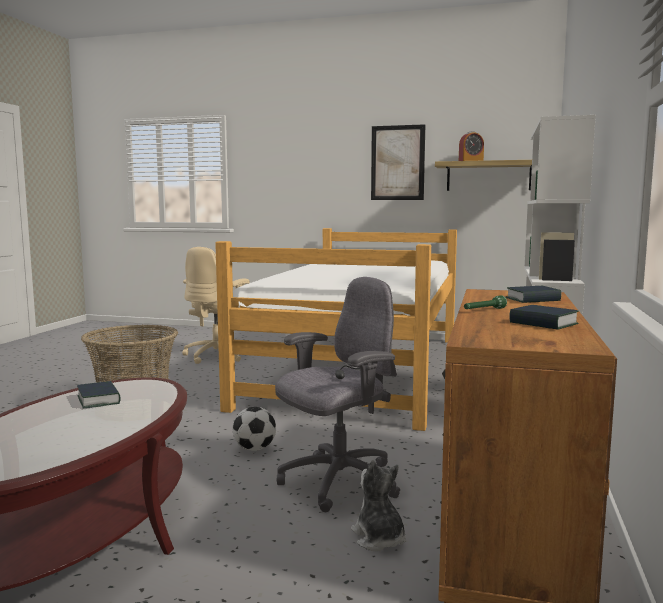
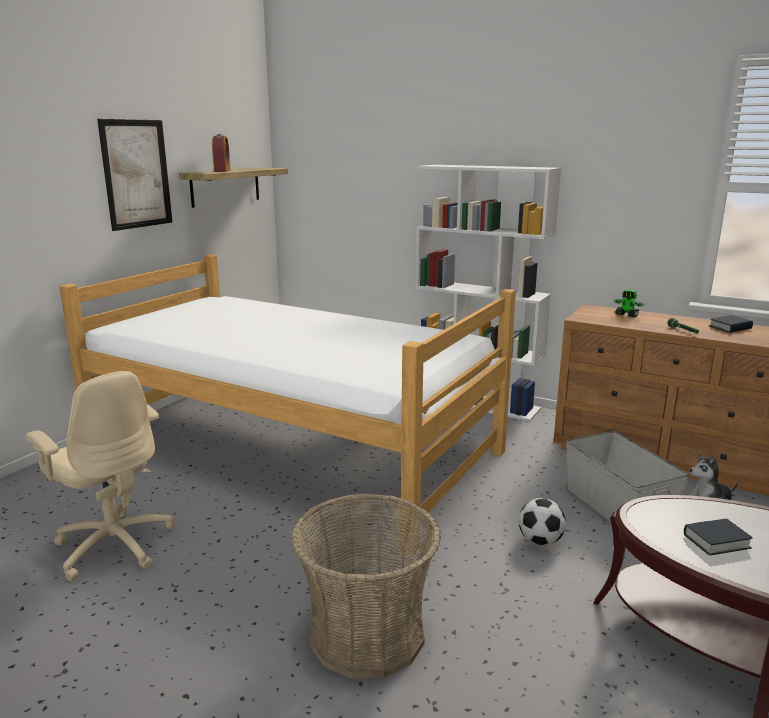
camera: 75 degrees left, 10 degrees up
(338, 482) = (617, 507): grey office chair -> grey storage box
(533, 299) = (627, 315): book -> toy robot

